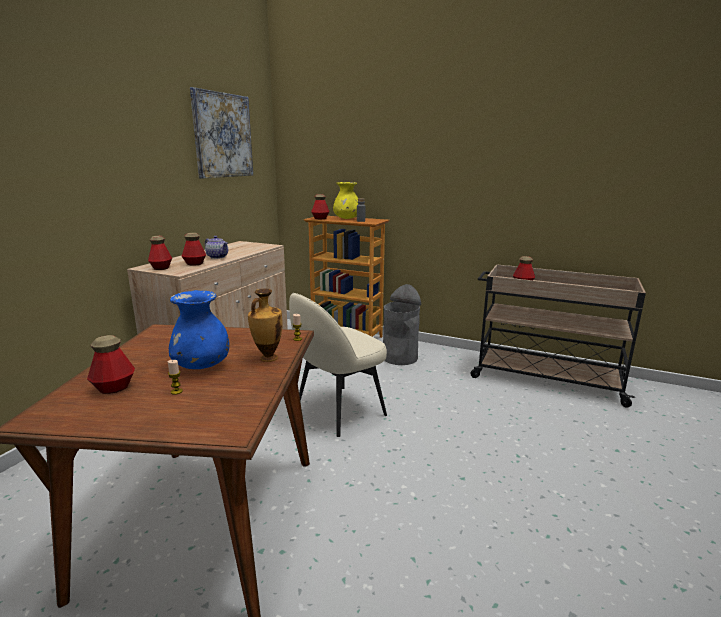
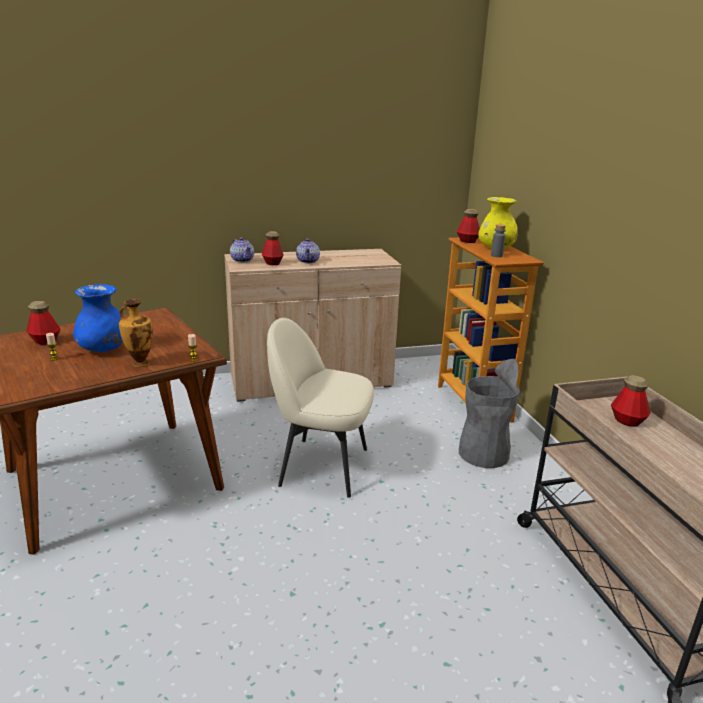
camera: 50 degrees right, 5 degrees up
(161, 268) = (242, 260): bottle -> teapot
(222, 135) = (379, 126): picture -> none

